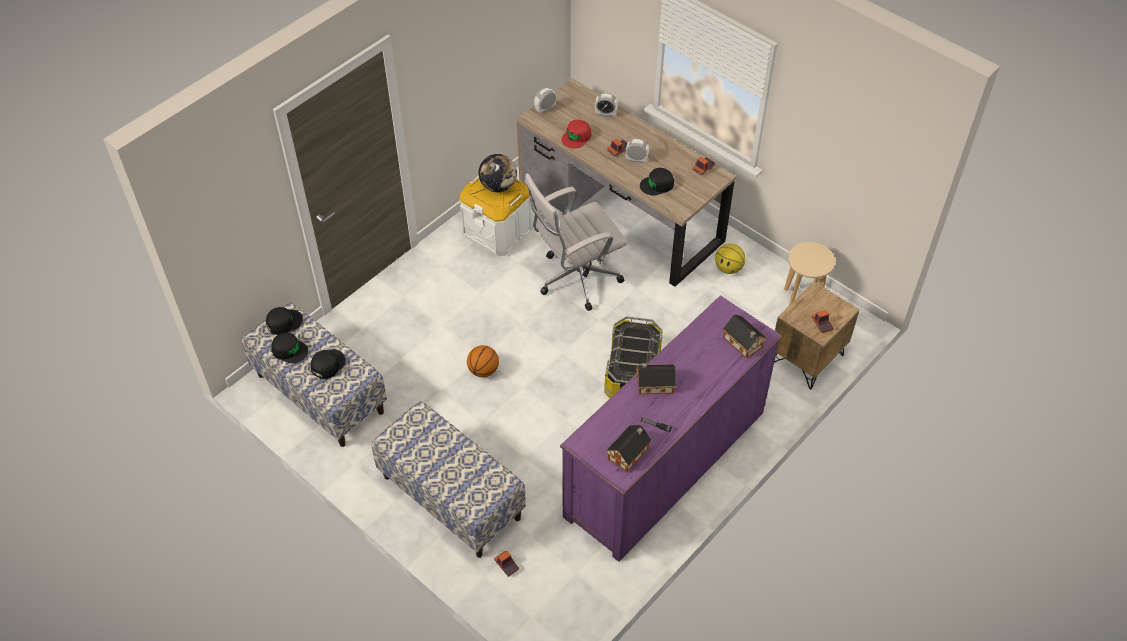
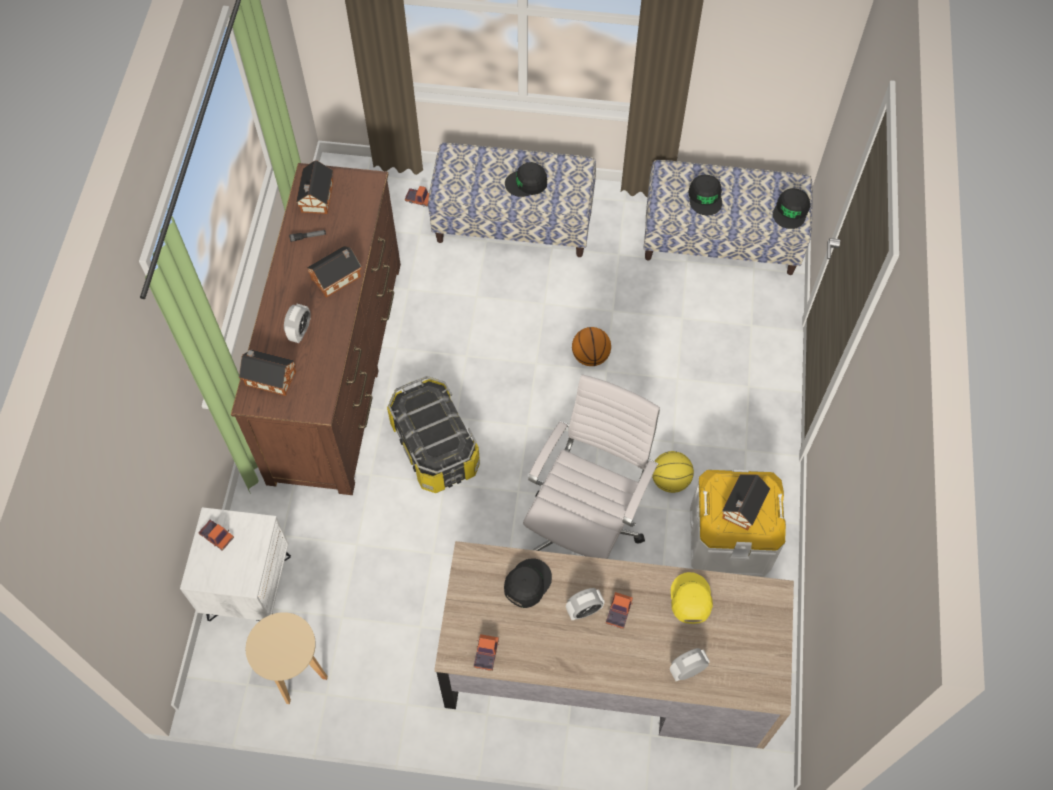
camera: 145 degrees right, 10 degrees up
(289, 350) = (754, 189): black cap -> black cap (527, 183)
(498, 186) = (742, 508): globe -> toy house
(545, 109) = (773, 623): alarm clock -> alarm clock (300, 331)
(576, 137) = (690, 599): red cap -> yellow cap
(665, 463) = (336, 369): purple dresser -> brown dresser
(728, 268) = (414, 665): basketball -> basketball (670, 480)
(807, 359) = (249, 587): brown nightstand -> white nightstand

